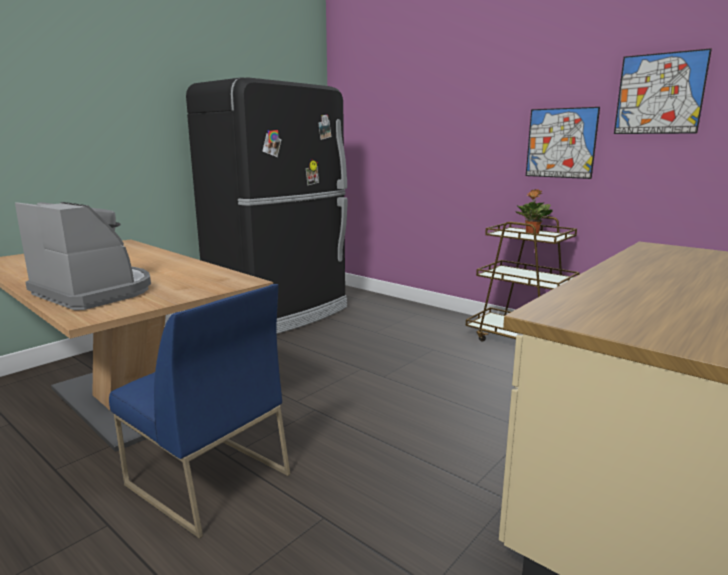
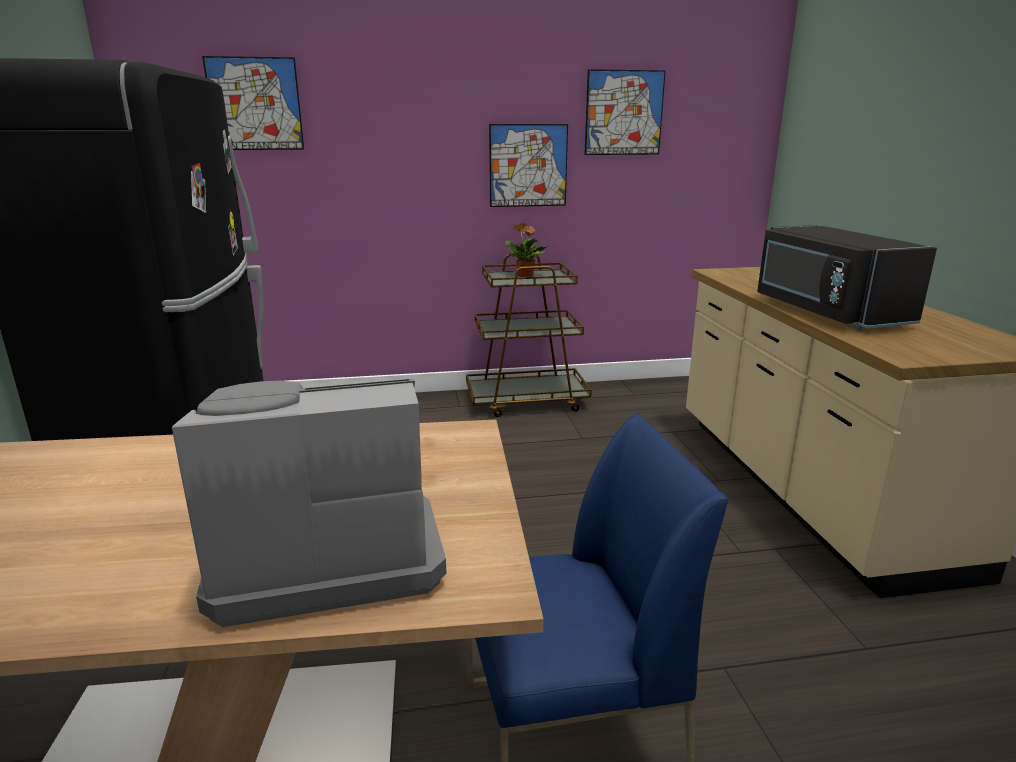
camera: 50 degrees left, 5 degrees up
(390, 102) = (255, 104): none -> picture
(622, 281) = (826, 312): none -> black microwave

